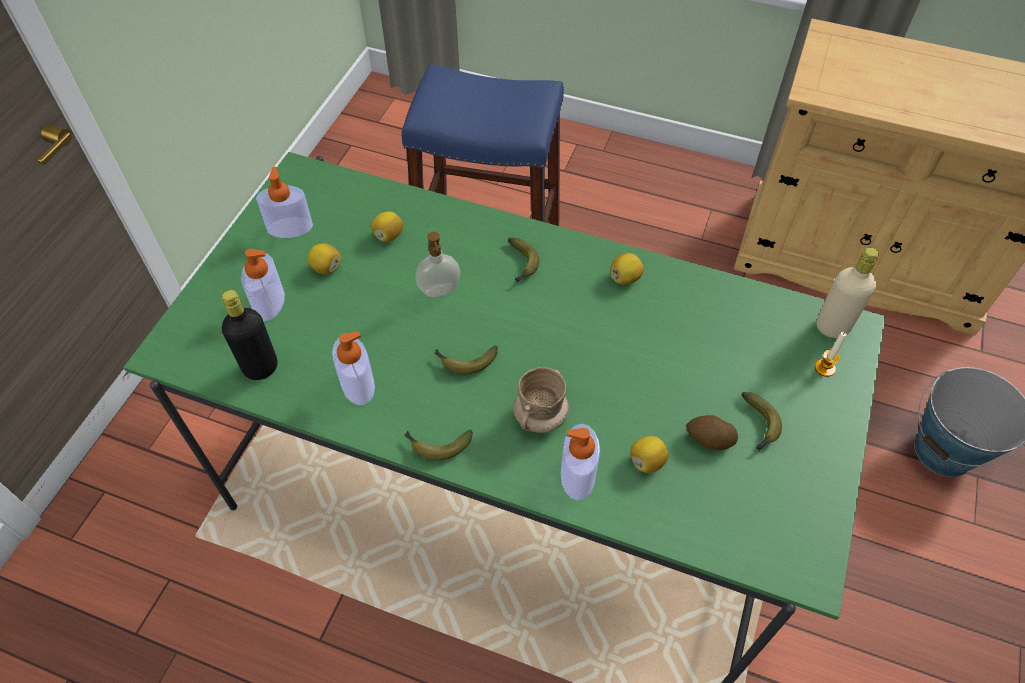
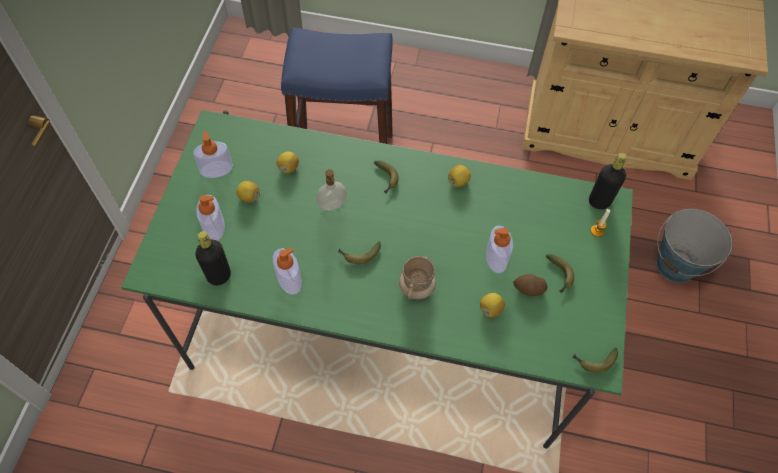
camera: 10 degrees left, 5 degrees up
(437, 446) = (351, 316): banana -> banana (594, 361)
(577, 475) = (447, 324): soap dispenser -> soap dispenser (496, 258)
(832, 327) = (599, 201): beige bottle -> black bottle

